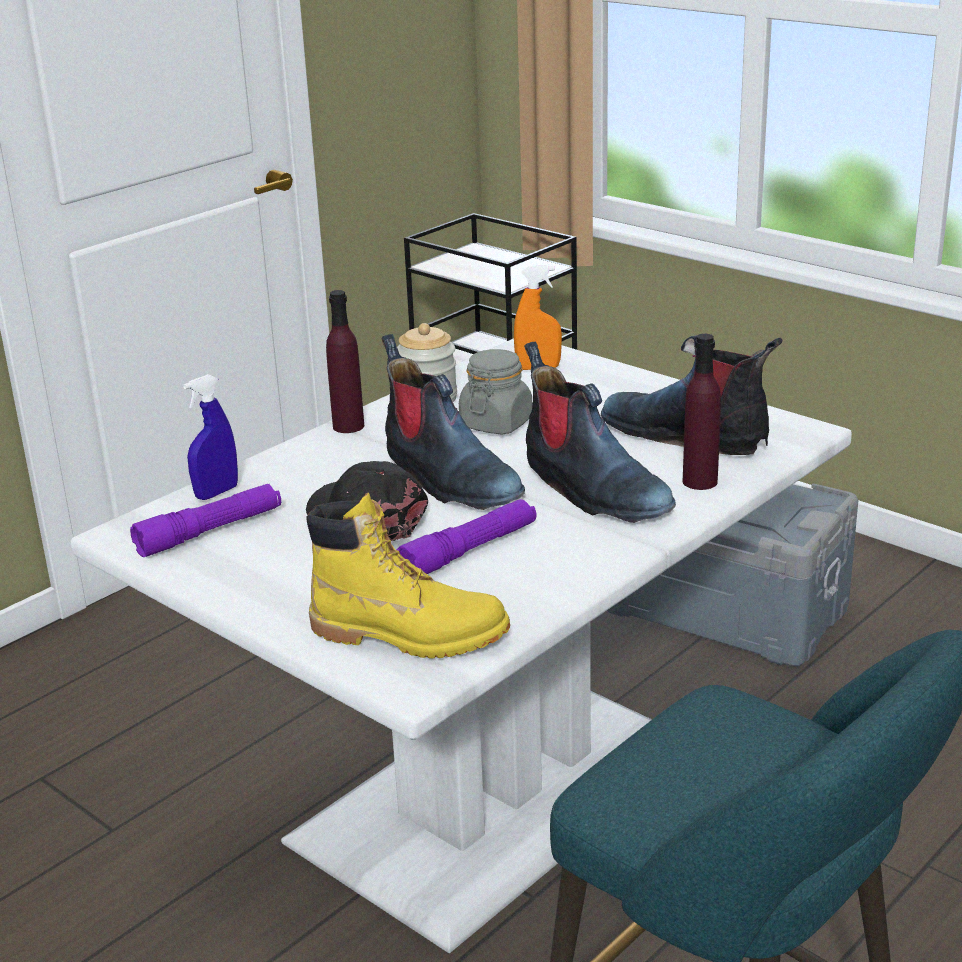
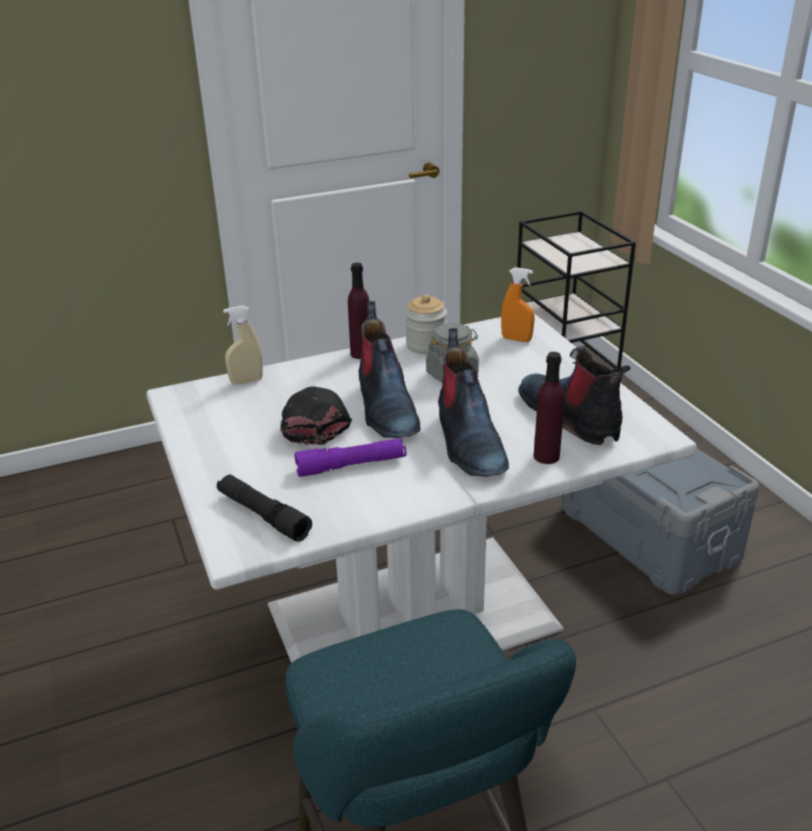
camera: 25 degrees right, 5 degrees up
(210, 532) = (219, 407): purple flashlight -> none
(216, 493) = (246, 381): blue spray bottle -> beige spray bottle
(409, 635) = (263, 515): yellow boot -> black flashlight

